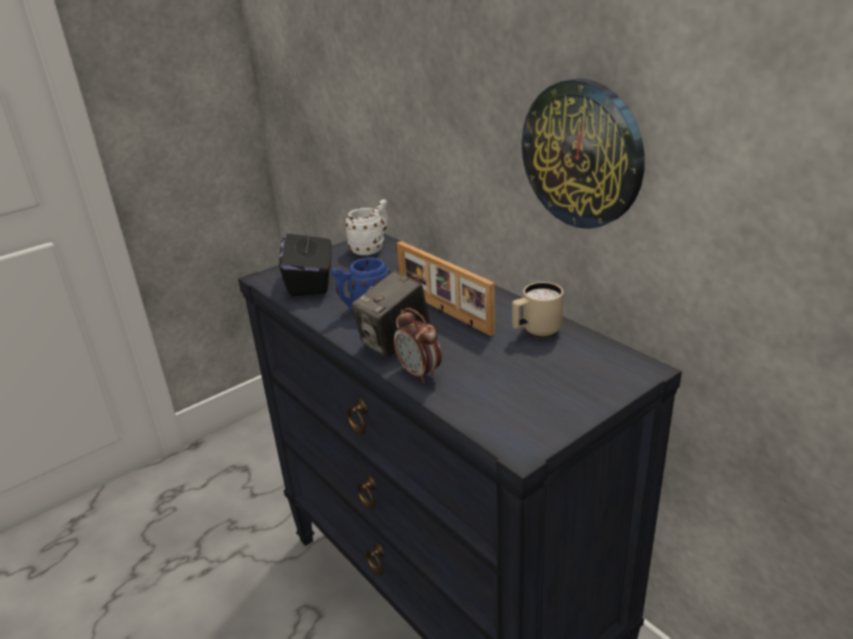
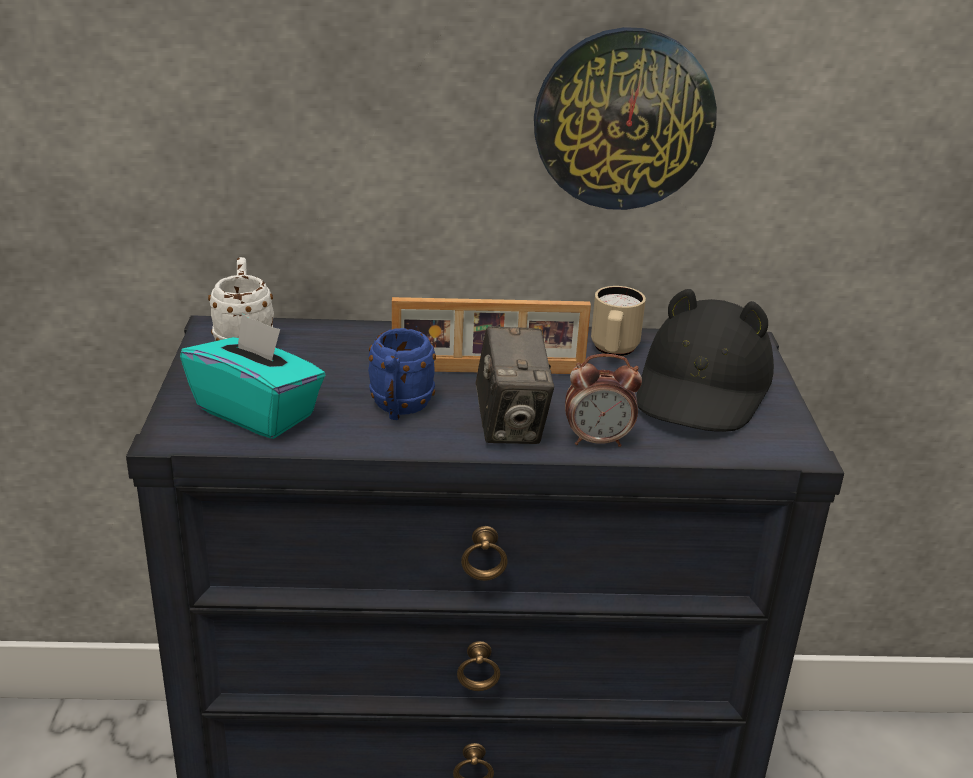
camera: 55 degrees left, 0 degrees up
(311, 282) = (257, 412): black tissue box -> turquoise tissue box
(545, 379) = (703, 388): none -> black hat

